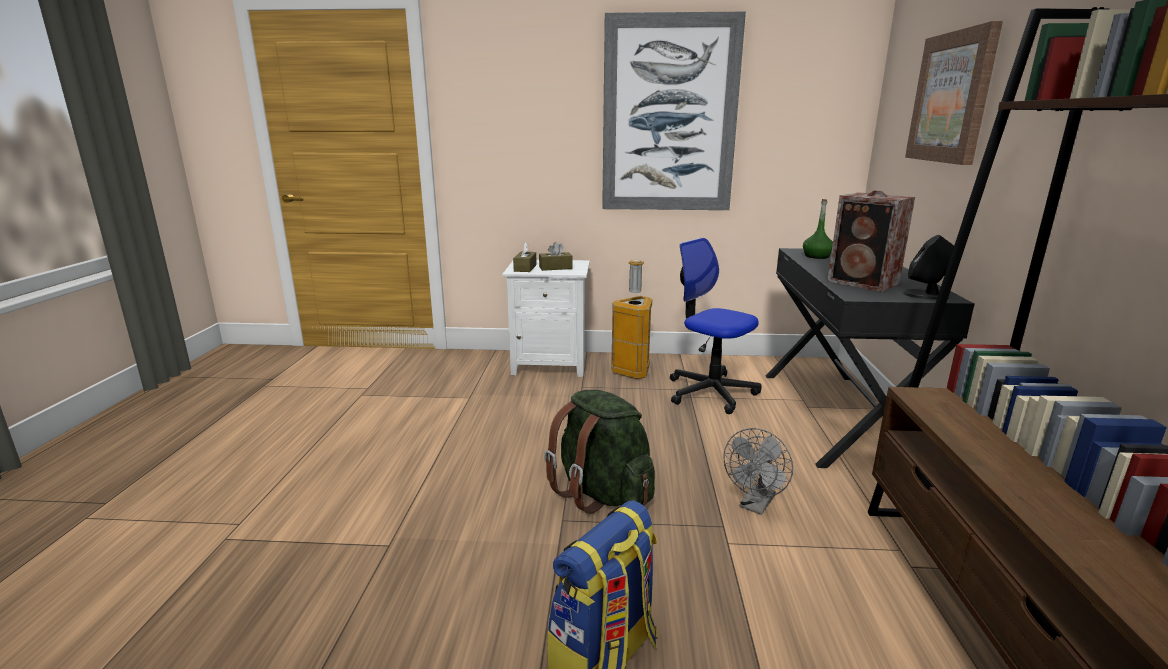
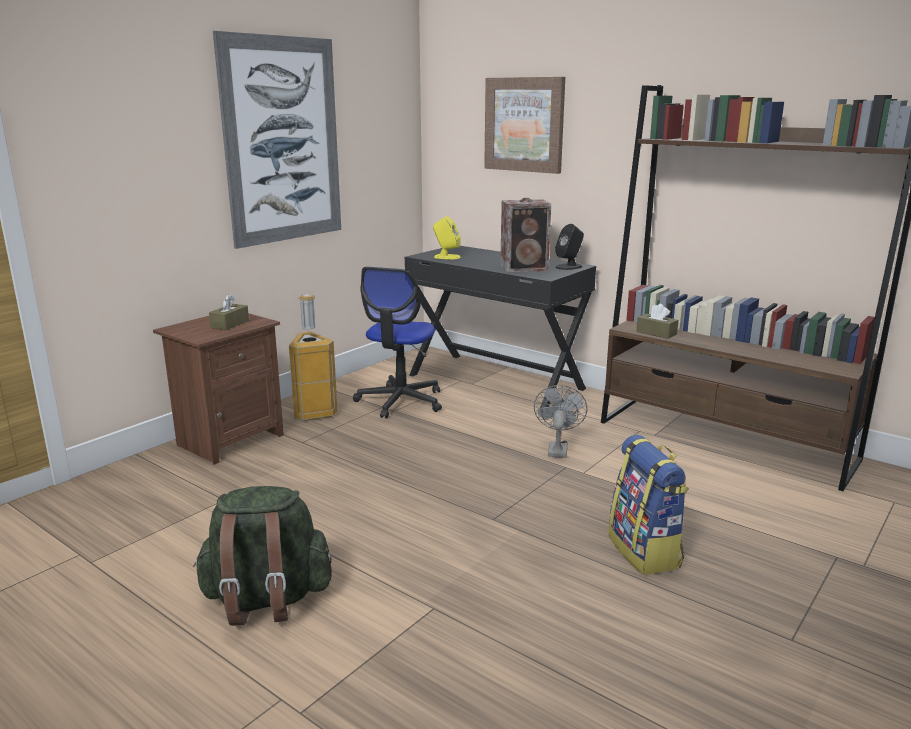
camera: 55 degrees left, 0 degrees up
(525, 268) = (201, 333): brown tissue box -> brown tissue box (656, 333)
(550, 364) = (229, 440): white nightstand -> brown nightstand
(601, 493) = (478, 492): green backpack -> green backpack (266, 600)
(710, 392) = (400, 401): office chair -> office chair turned 60 degrees counterclockwise
(755, 505) = (557, 448): grey fan -> grey fan turned 150 degrees counterclockwise
(816, 256) = (446, 257): green bottle -> yellow speaker

